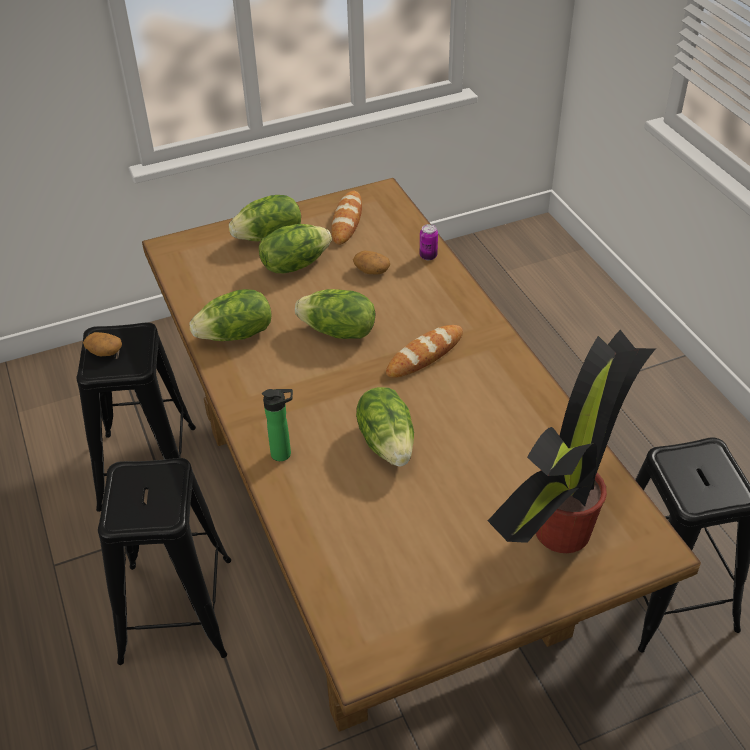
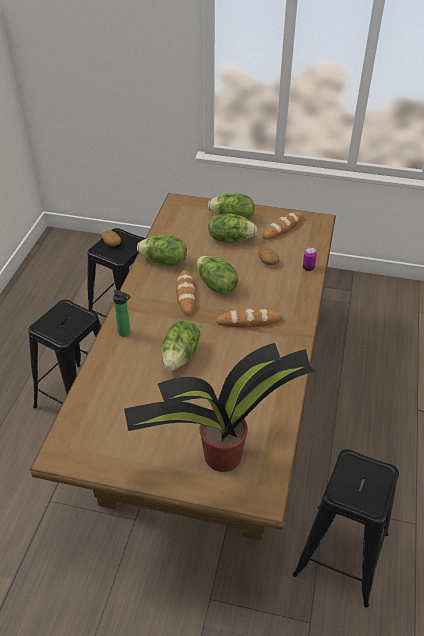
camera: 35 degrees right, 0 degrees up
(311, 362) = (186, 294): none -> bread

